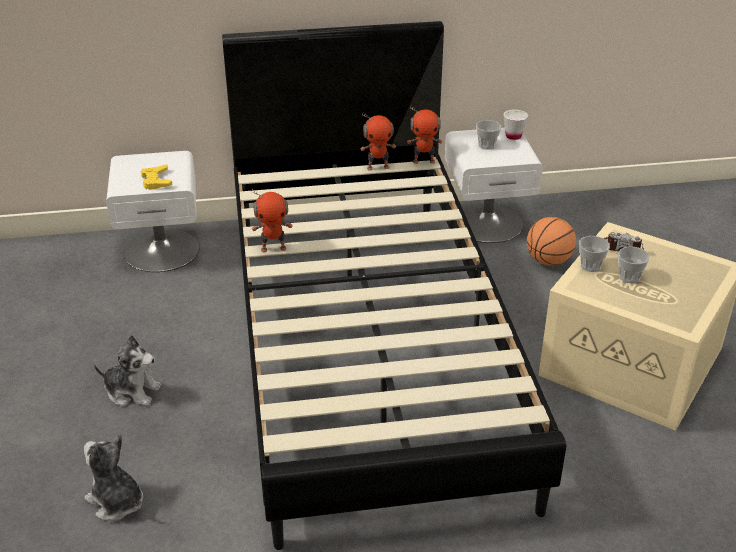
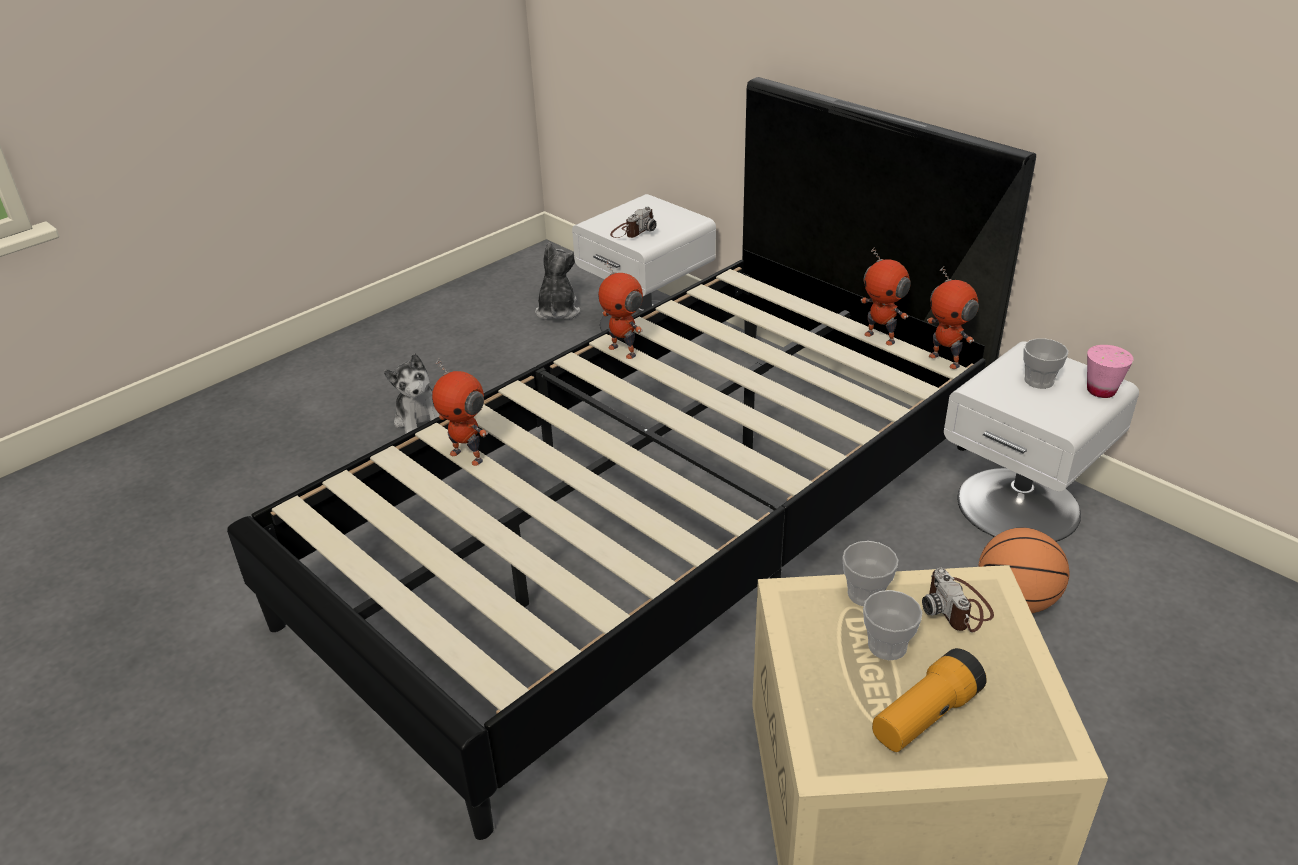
camera: 55 degrees right, 0 degrees up
(116, 502) = (266, 493): plush toy -> plush toy (557, 311)
(156, 181) = (632, 231): yellow game controller -> camera
(309, 349) = (468, 456): none -> toy robot
(513, 136) = (1101, 391): white cup -> pink cup
(679, 289) = (925, 716): none -> flashlight

